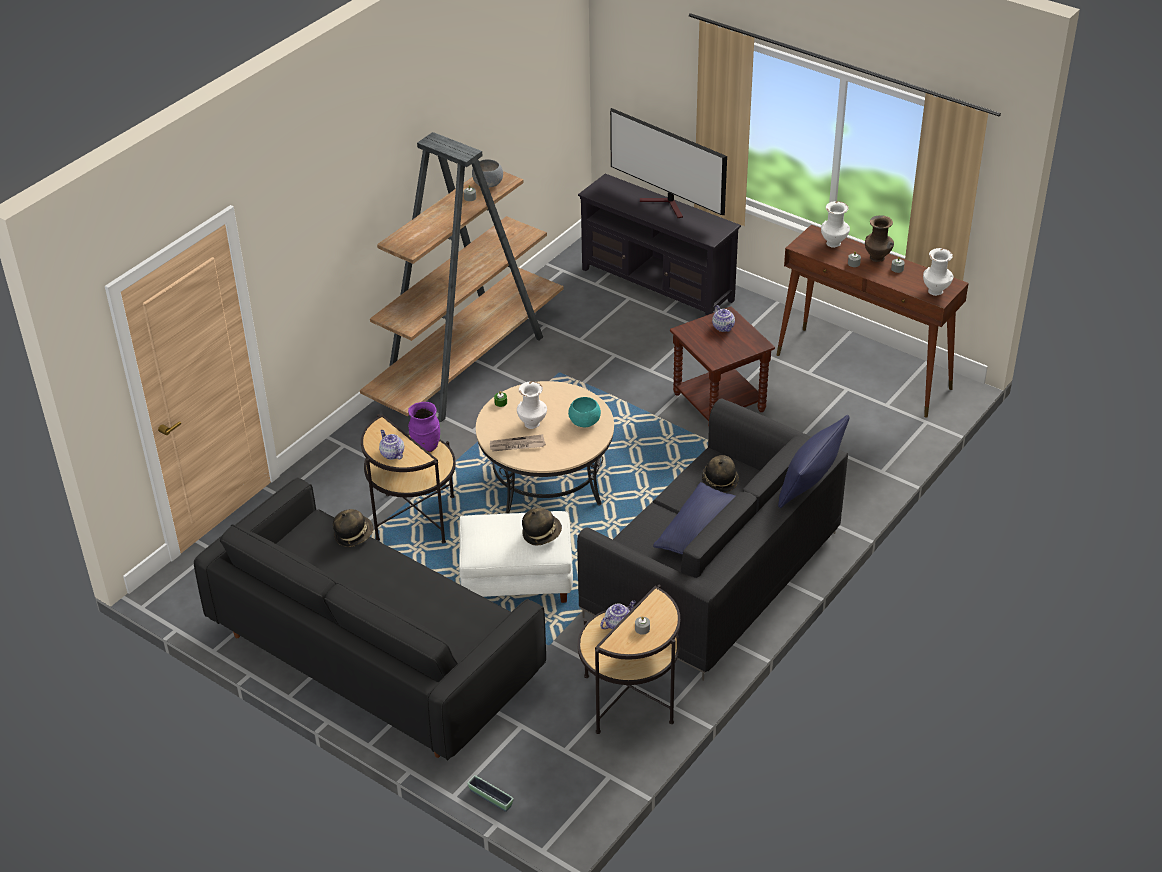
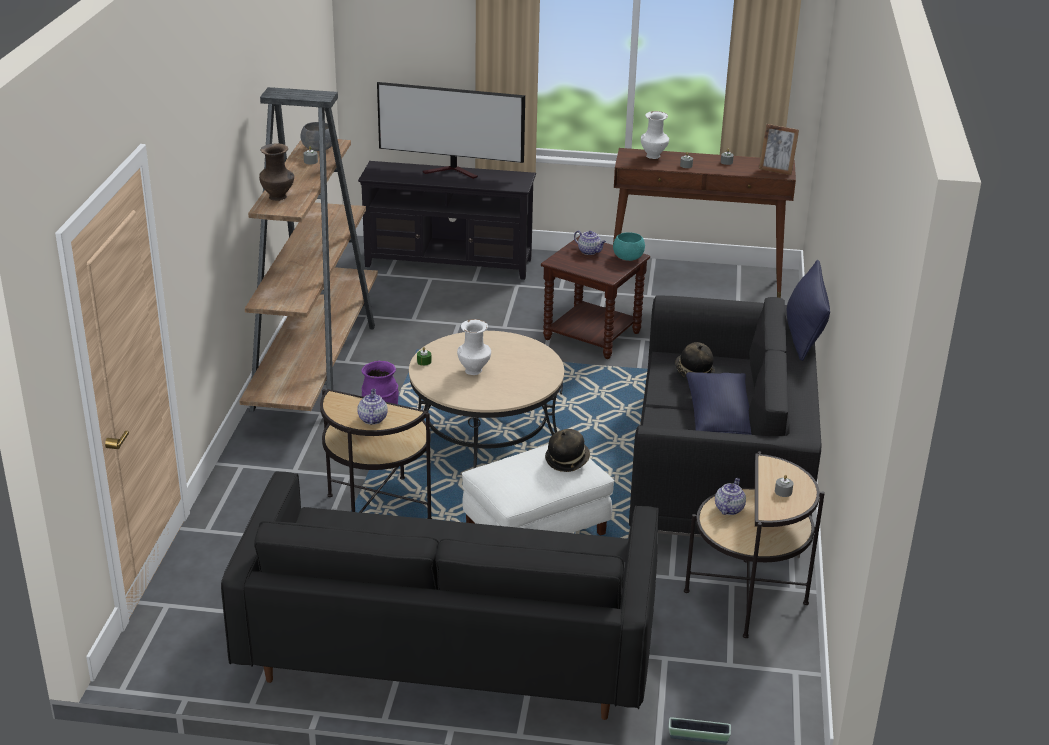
camera: 30 degrees left, 10 degrees down
(353, 534) = (369, 516): hat -> none
(392, 454) = (372, 419): teapot -> teapot turned 60 degrees clockwise
(517, 445) = (475, 391): newspaper -> none
(585, 422) = (524, 356): turquoise bowl -> turquoise bowl (628, 257)
(877, 258) = (702, 158): brown vase -> brown vase (278, 197)
(936, 291) = (776, 170): white vase -> picture frame

